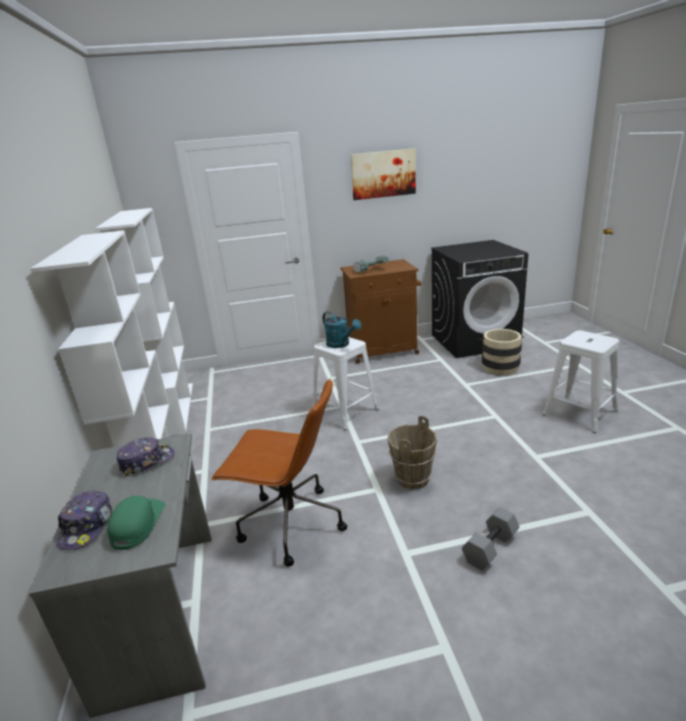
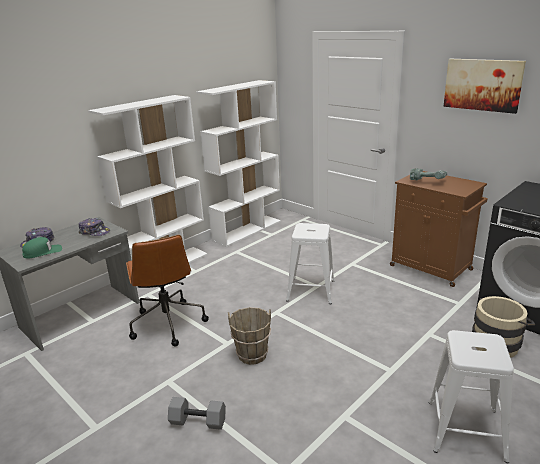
camera: 55 degrees right, 0 degrees up
(341, 344) = (309, 231): turquoise watering can -> none

